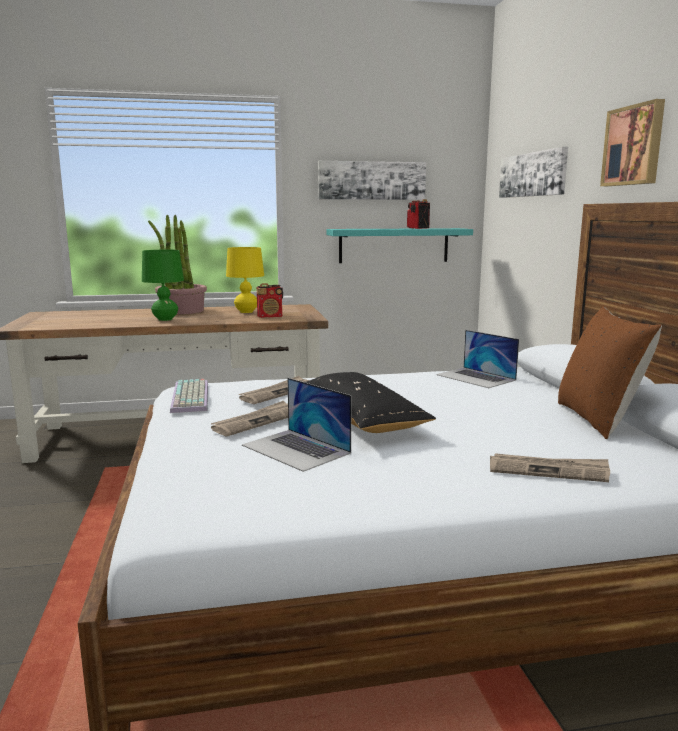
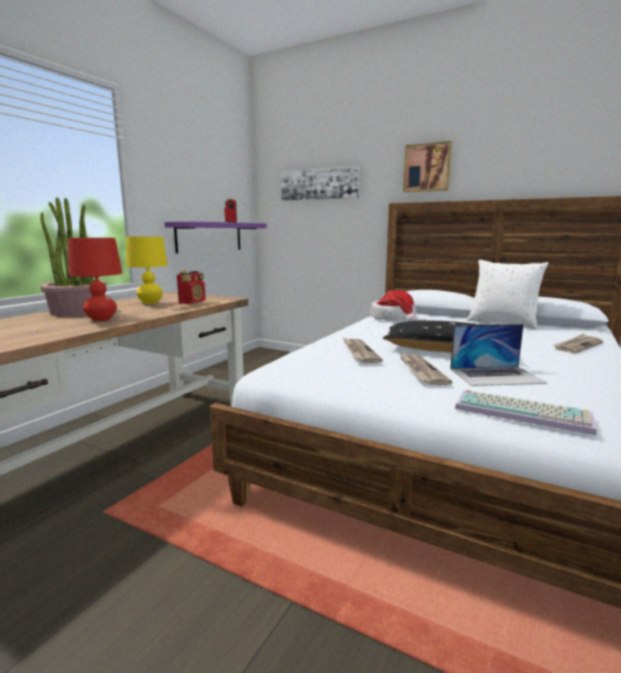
camera: 50 degrees left, 0 degrees up
(165, 319) = (101, 319): green table lamp -> red table lamp
(192, 397) = (319, 374): keyboard -> keyboard (524, 412)
(372, 180) = (192, 180): picture -> none
(394, 245) = (209, 237): turquoise shelf -> purple shelf
(476, 377) = (394, 318): laptop -> hat
(598, 419) = (502, 323): brown pillow -> white pillow

